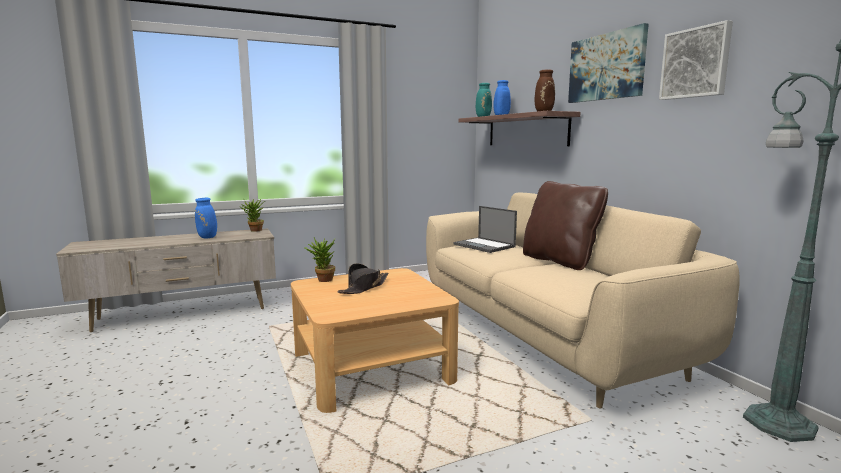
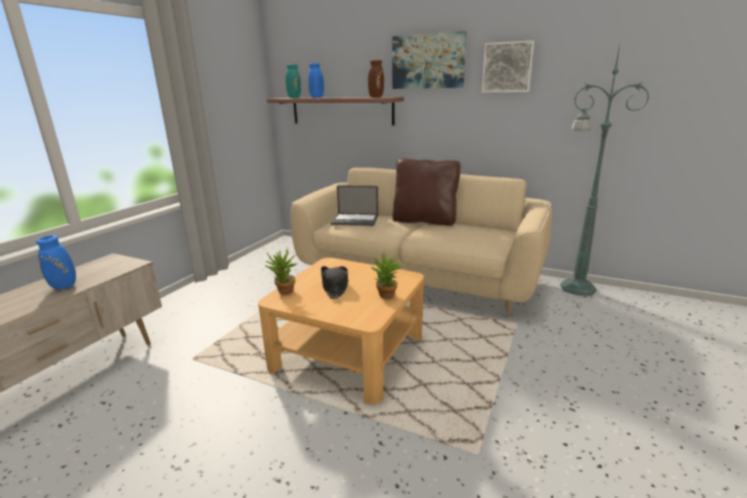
camera: 40 degrees left, 10 degrees up
(254, 231) = (105, 260): potted plant -> potted plant (387, 297)

